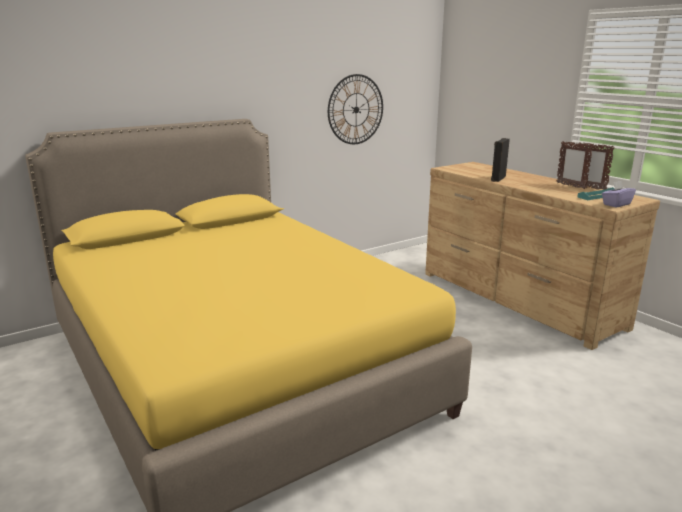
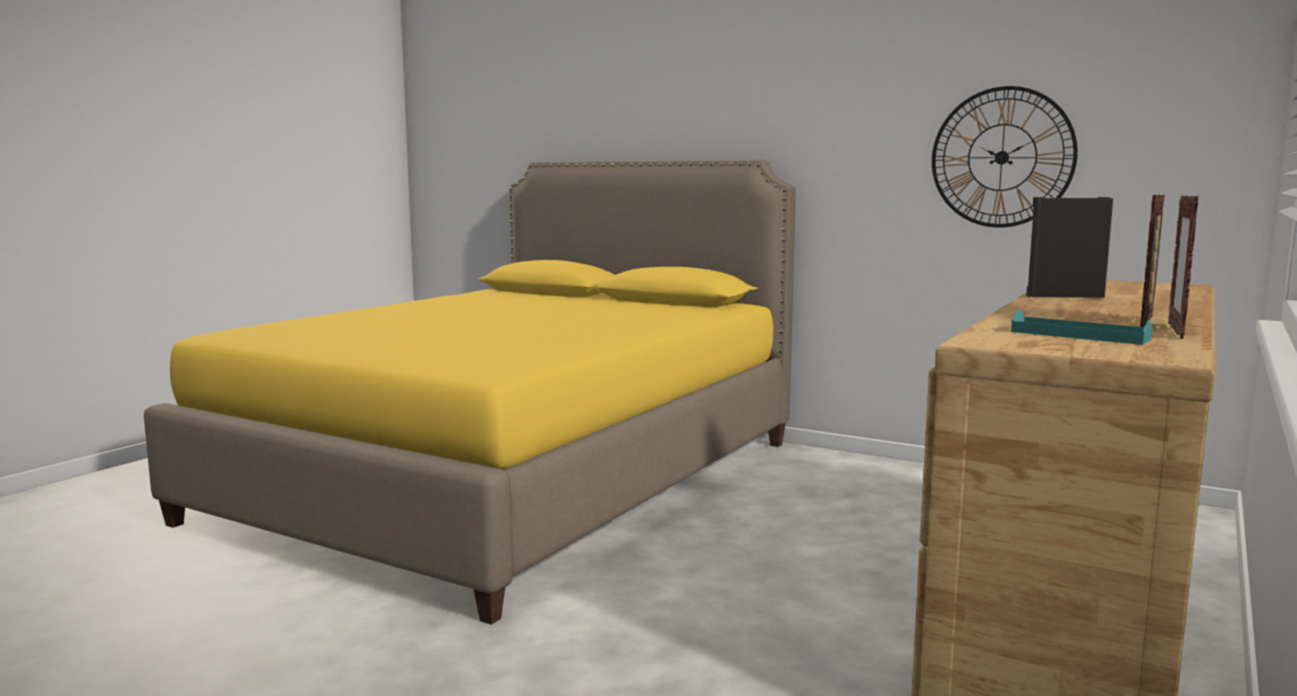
camera: 65 degrees right, 10 degrees down
(616, 204) = (1022, 344): purple tissue box -> none

